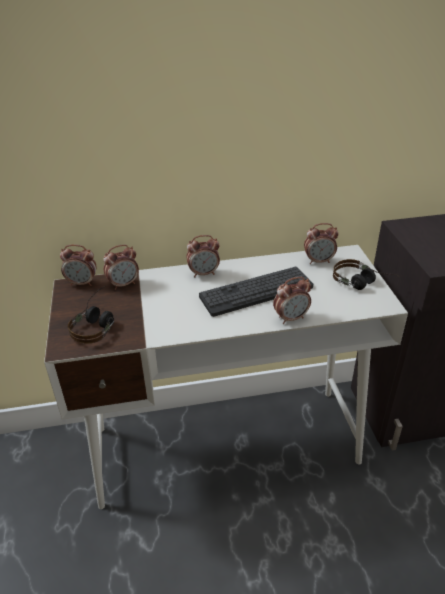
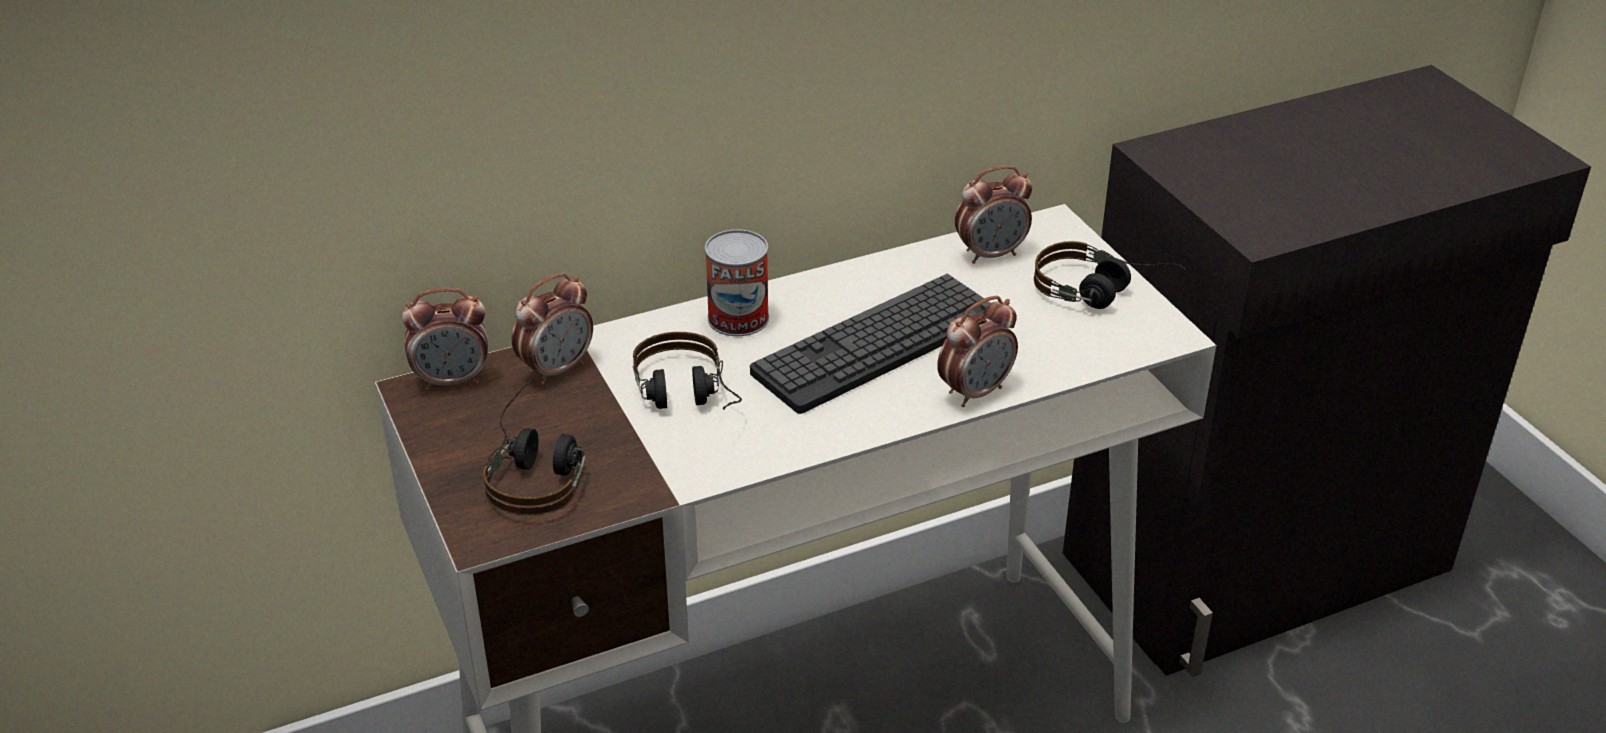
camera: 15 degrees left, 0 degrees up
(169, 304) = (687, 400): none -> headphones
(204, 273) = (738, 318): alarm clock -> can

